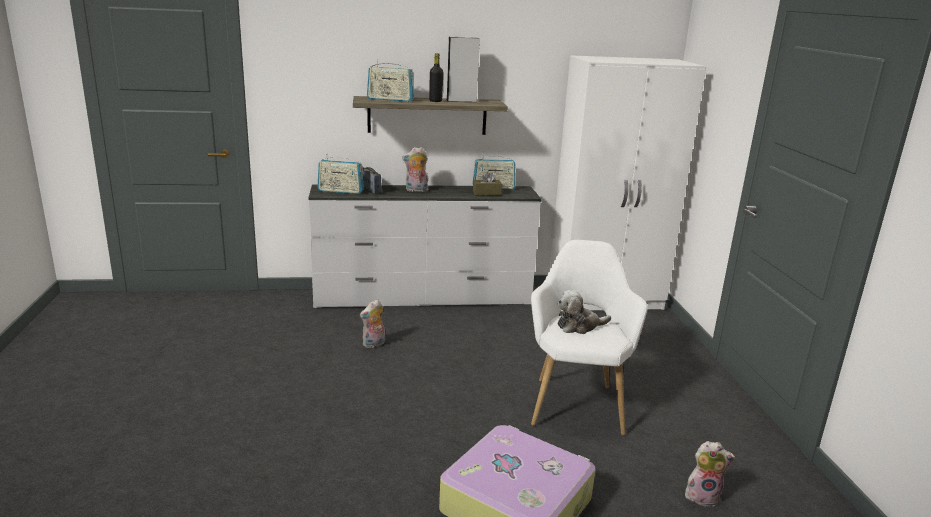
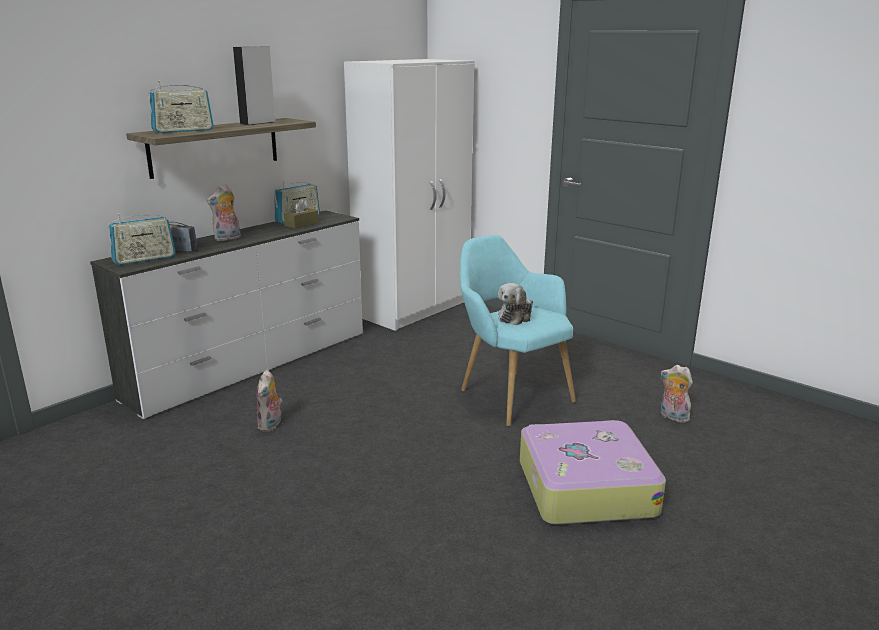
camera: 40 degrees left, 0 degrees up
(435, 101) = (235, 126): black bottle -> none
(576, 401) = (510, 394): white armchair -> turquoise armchair
(702, 496) = (672, 417): plush toy -> plush toy turned 105 degrees counterclockwise

